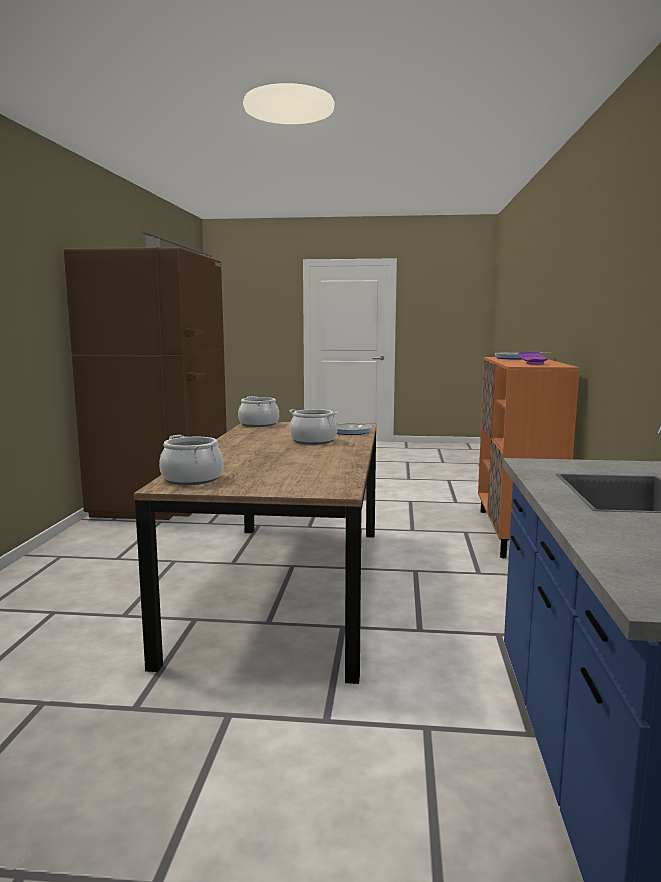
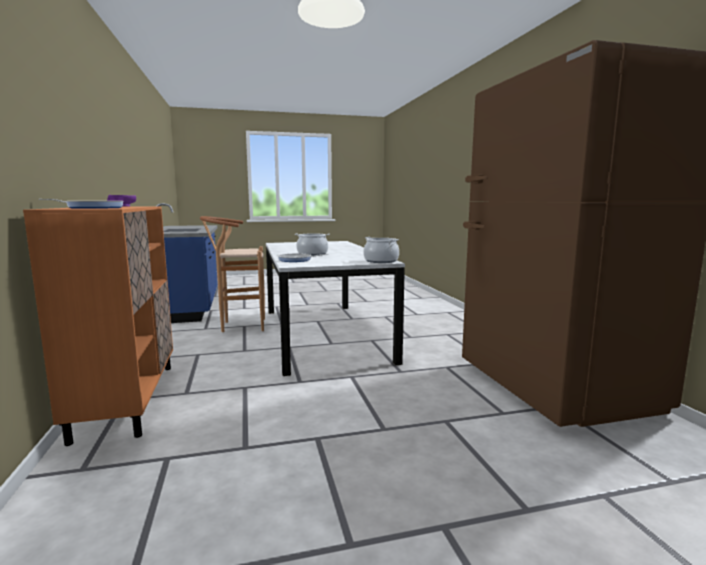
camera: 160 degrees right, 0 degrees up
(192, 479) = (337, 243): cooking pot -> none
(287, 586) = (323, 333): brown dining table -> white dining table
(431, 631) = (238, 326): none -> brown stool

